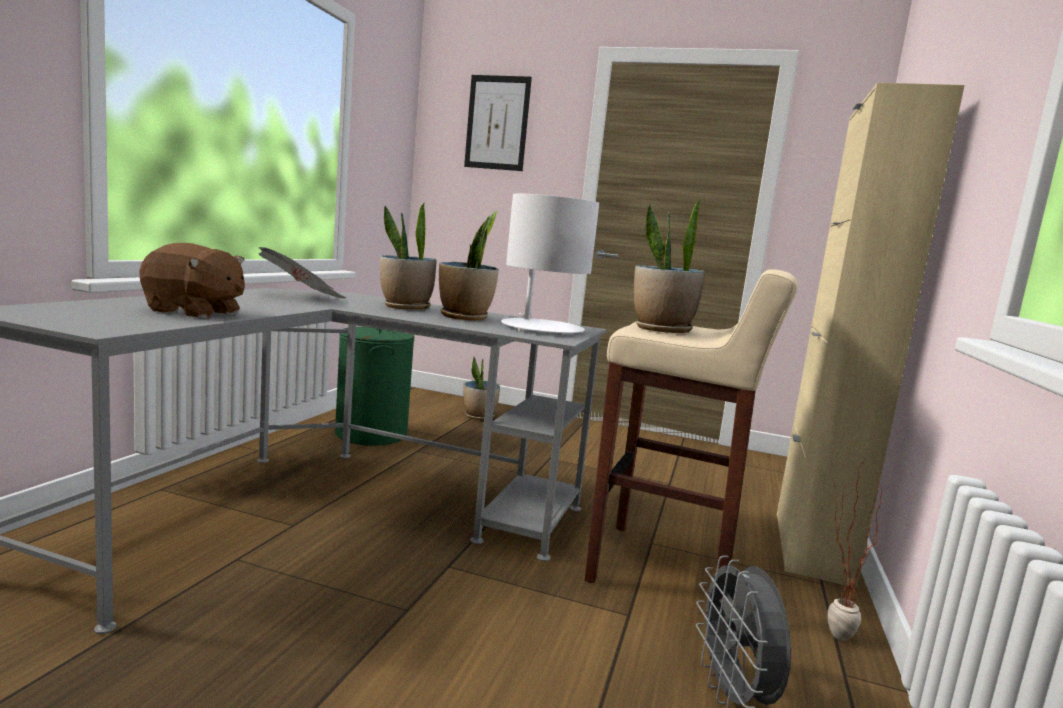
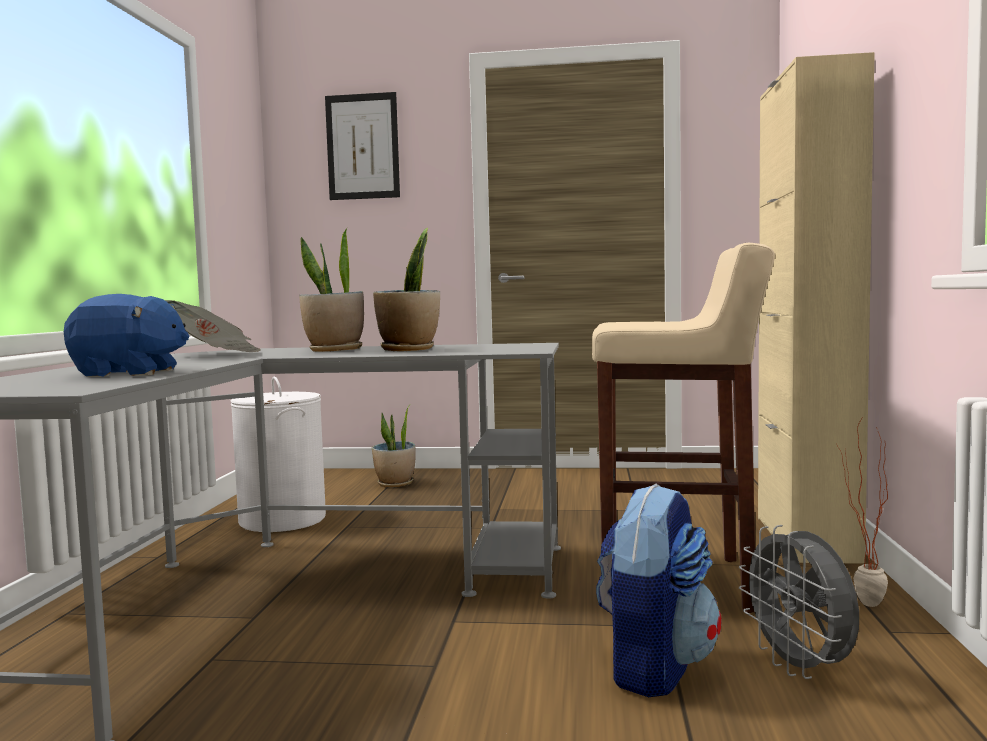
camera: 10 degrees left, 5 degrees down
(194, 312) = (129, 373): brown plush toy -> blue plush toy
(371, 434) = (283, 520): green laundry basket -> white laundry basket
(541, 328) = (499, 347): white table lamp -> none
(595, 659) = (654, 666): none -> backpack
(662, 329) = (638, 323): potted plant -> none

